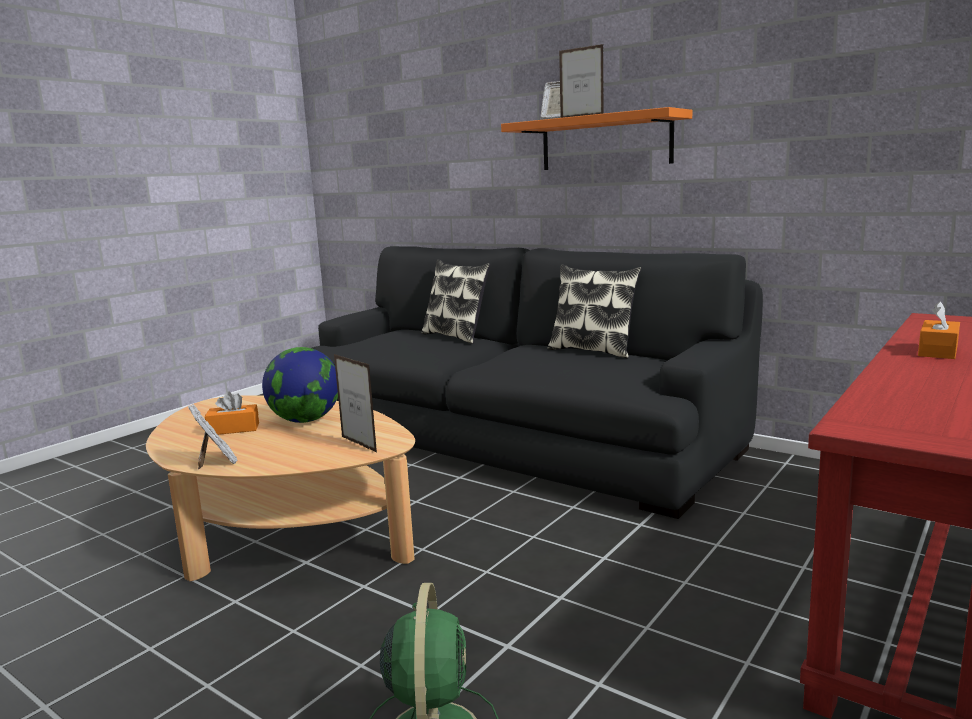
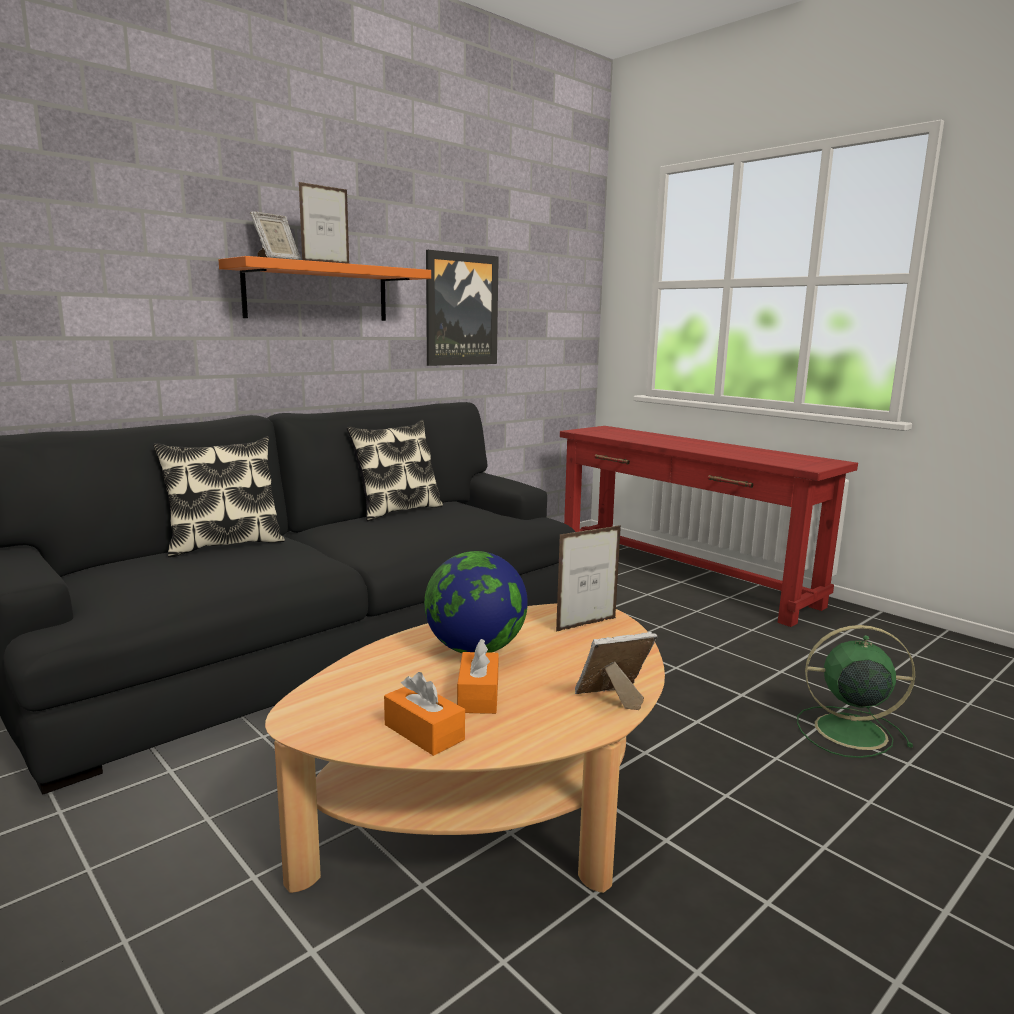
camera: 80 degrees left, 0 degrees up
(780, 142) = (461, 309): none -> picture
(938, 351) = (665, 442): orange tissue box -> orange tissue box (424, 732)

